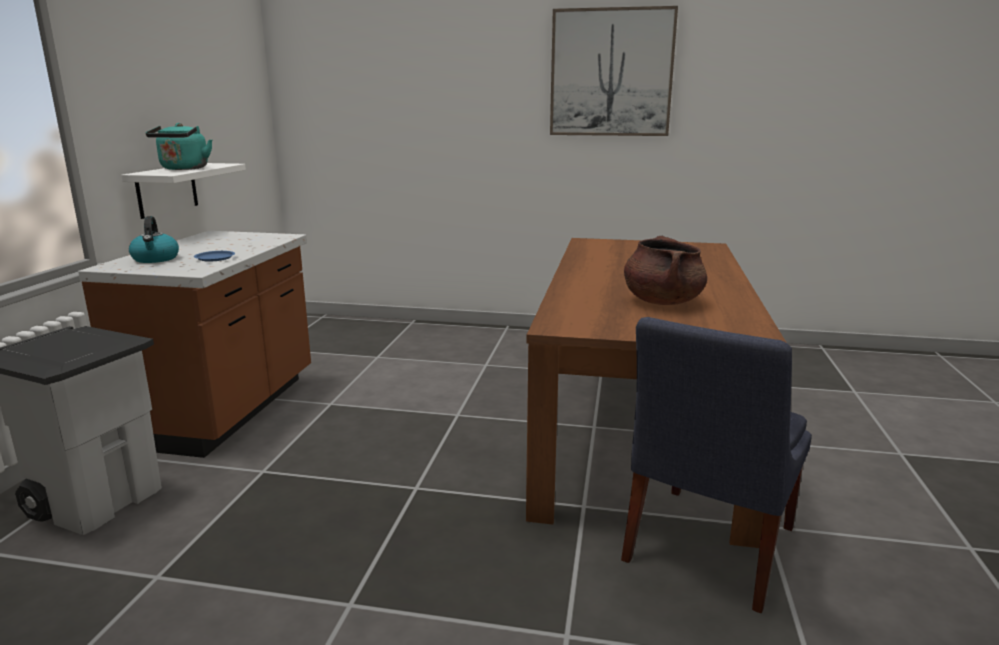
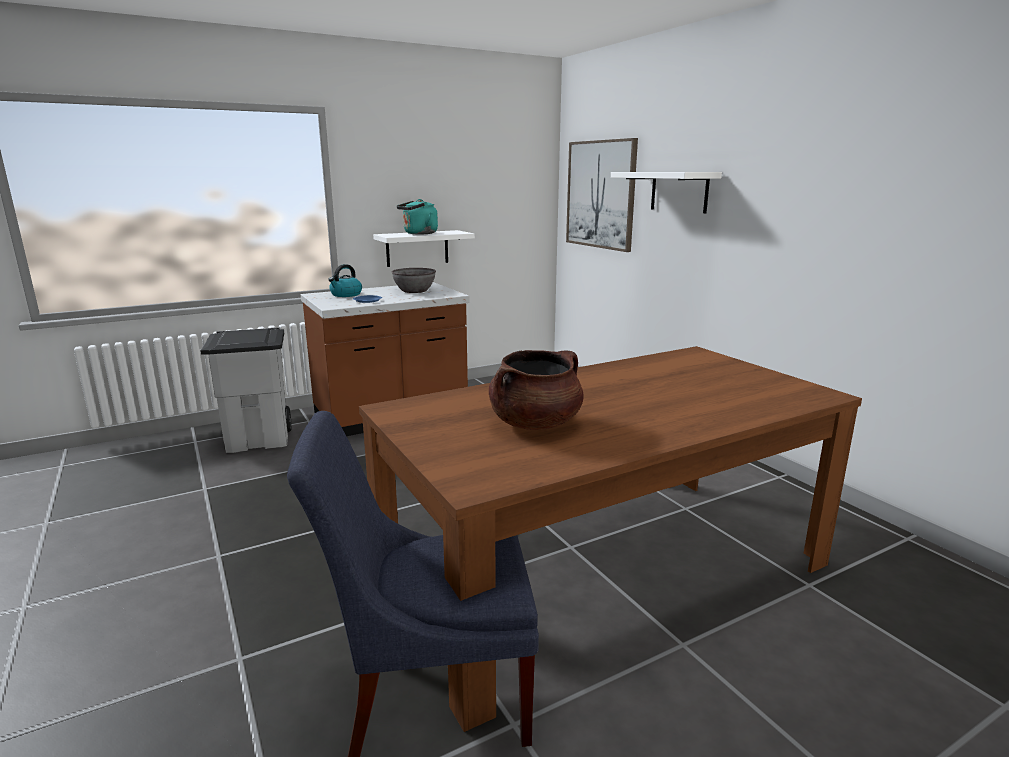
camera: 50 degrees right, 0 degrees up
(226, 241) = (414, 291): none -> grey bowl
(461, 107) = (679, 191): none -> white shelf
(611, 73) = (826, 152): picture -> picture (600, 194)

